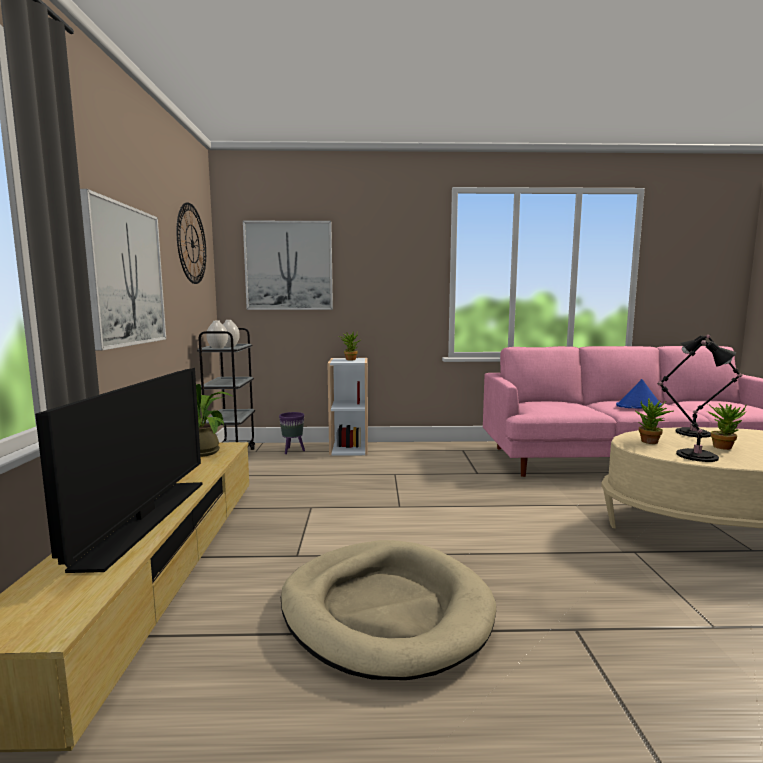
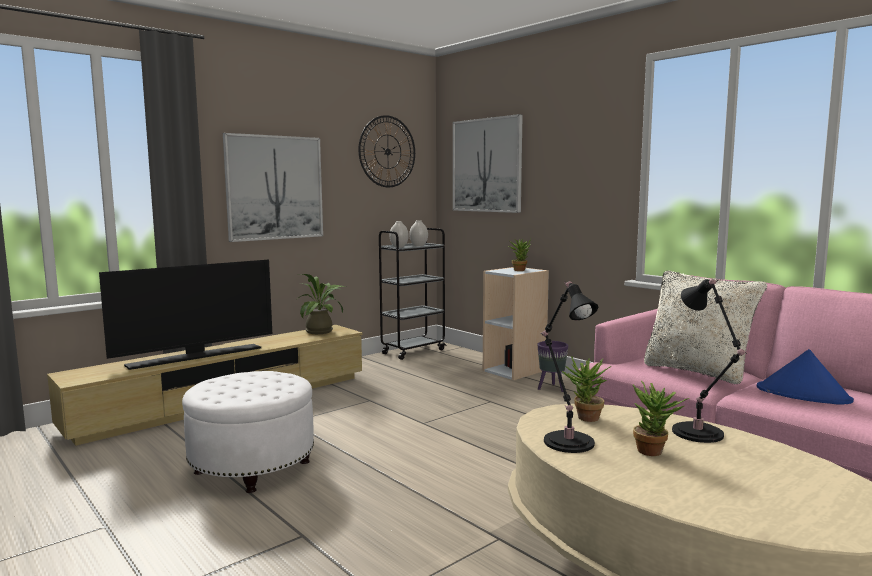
camera: 50 degrees right, 0 degrees up
(293, 451) = (465, 359): purple planter -> purple planter (552, 388)
(385, 610) = (252, 467): beige dog bed -> white ottoman
(576, 408) = (697, 373): none -> beige pillow

